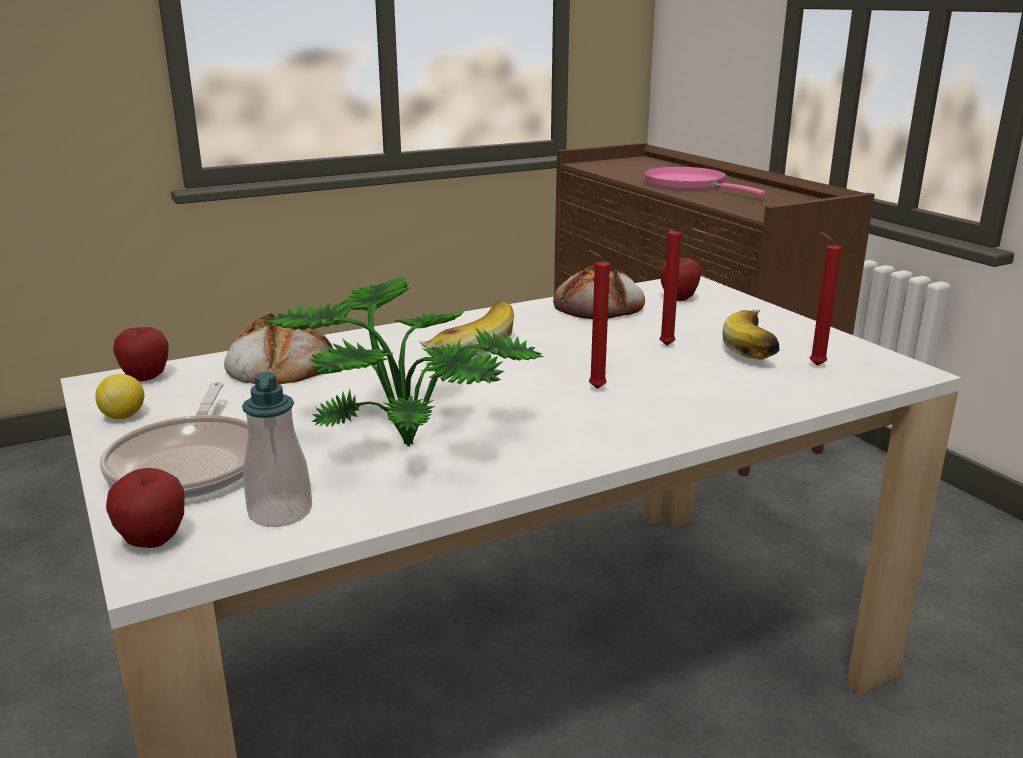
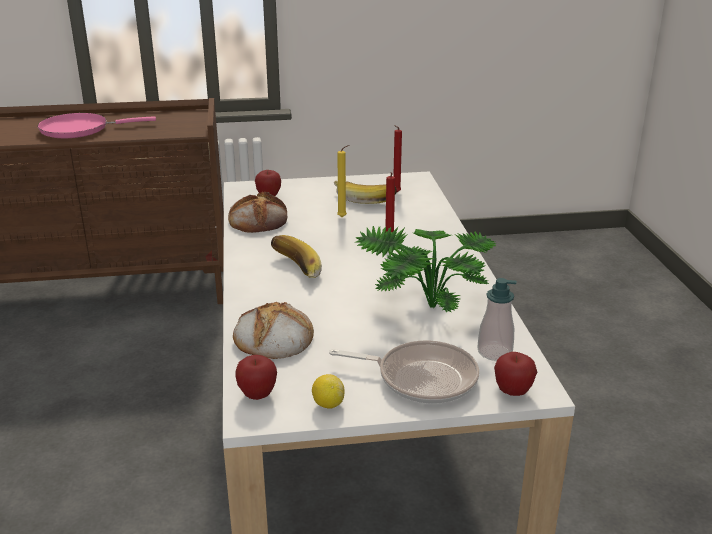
camera: 70 degrees left, 5 degrees up
(667, 346) = (343, 217): red candle -> yellow candle

